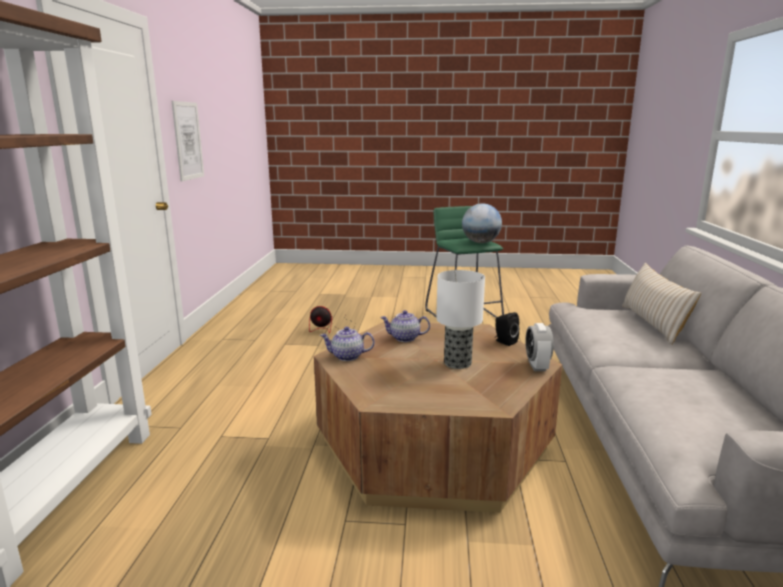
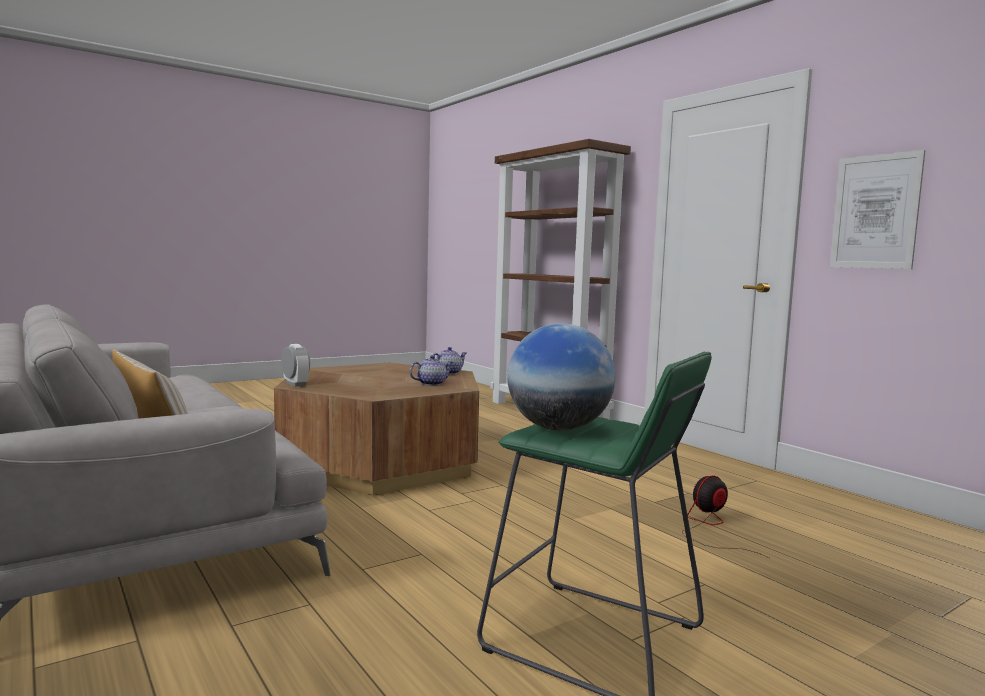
camera: 140 degrees right, 10 degrees down
(456, 363) = (363, 379): table lamp -> none
(504, 342) = (339, 392): black speaker -> none

